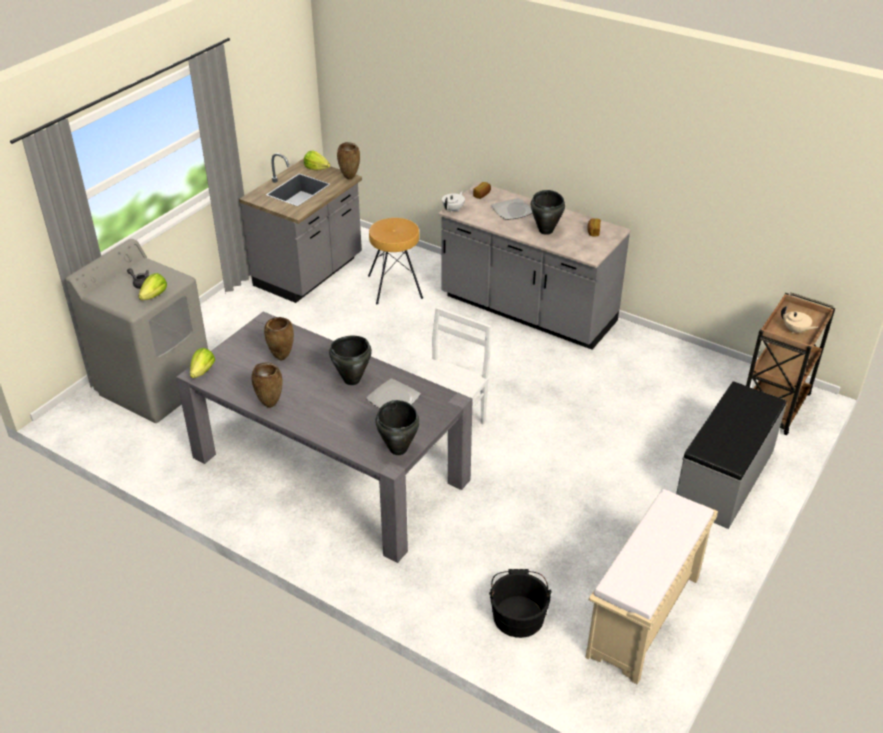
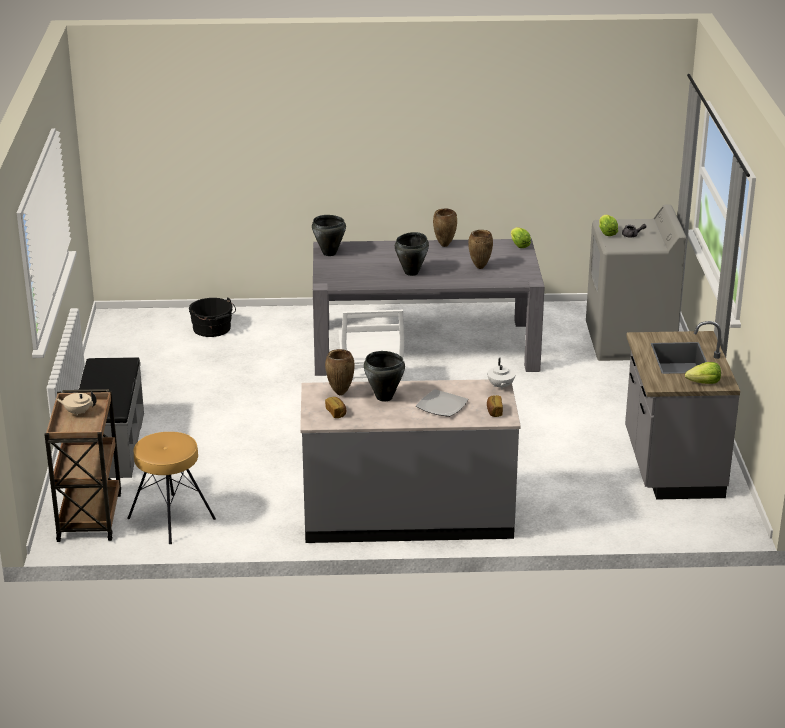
camera: 145 degrees right, 10 degrees down
(350, 178) = (654, 385): brown vase -> brown vase (340, 394)
(393, 398) = (368, 273): plate -> none
(395, 286) = (569, 487): brown stool -> brown stool (171, 519)
(643, 618) = (128, 353): beige bench -> none

